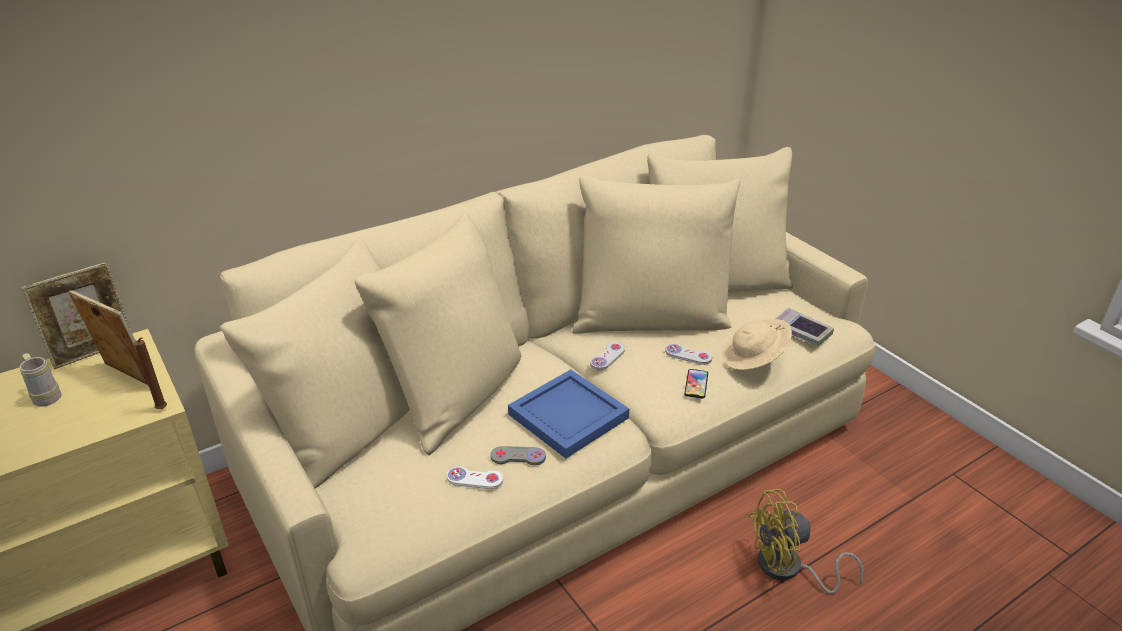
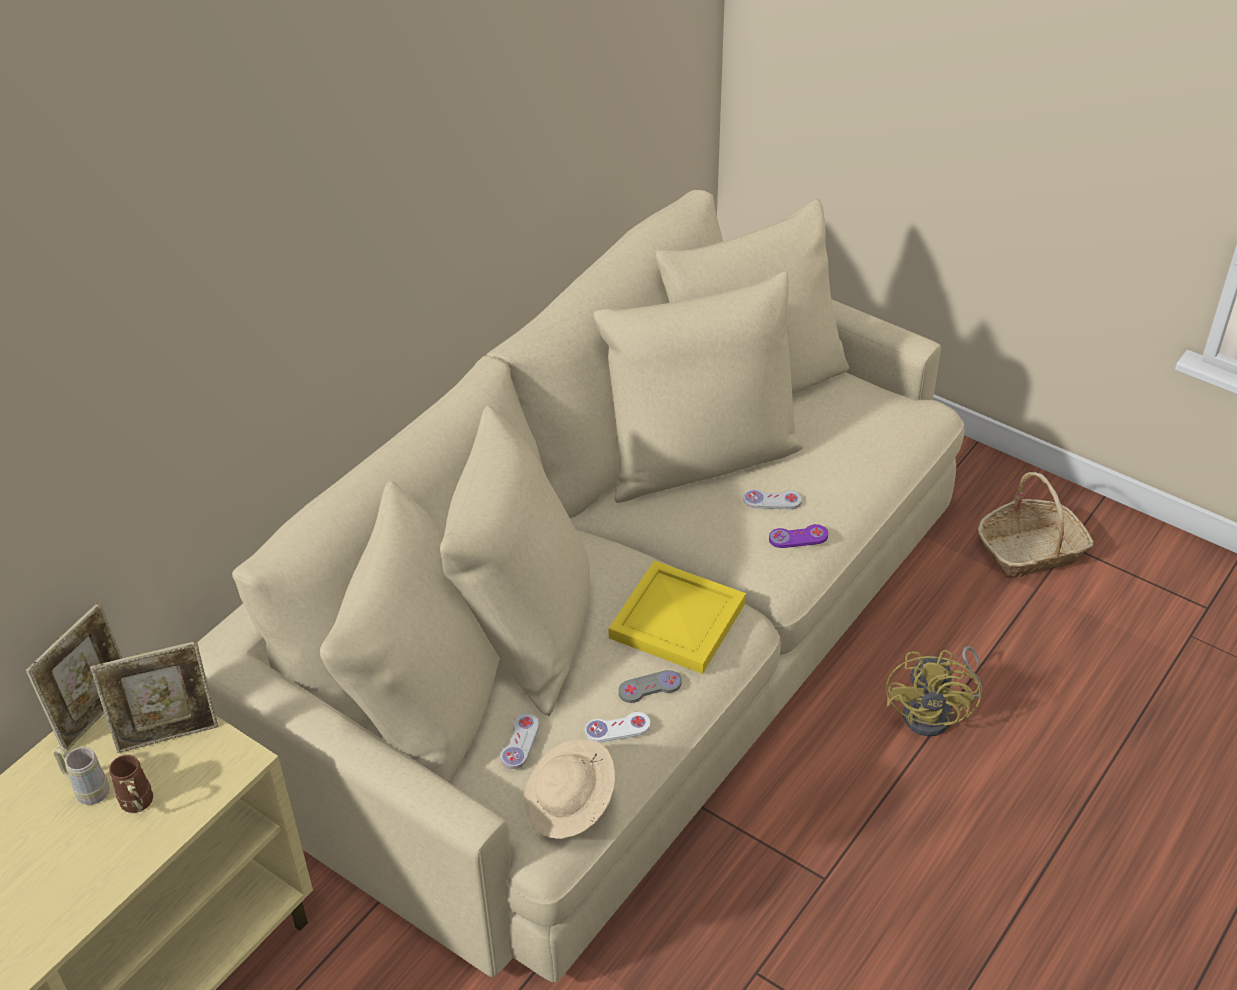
camera: 20 degrees left, 10 degrees up
(66, 415) = (138, 805): none -> brown mug
(127, 377) = (168, 735): picture frame -> picture frame turned 150 degrees clockwise
(163, 410) = (251, 763): brown candle -> none
(568, 414) = (676, 618): blue tray -> yellow tray
(607, 357) = (681, 529): white game controller -> white game controller (520, 742)
(696, 384) = (798, 537): phone -> purple game controller
(754, 359) = (847, 485): beige hat -> beige hat (570, 804)
(788, 569) = (936, 713): yellow fan -> yellow fan turned 45 degrees counterclockwise
(801, 331) = (883, 431): book -> none
(918, 470) = (1031, 551): none -> basket

